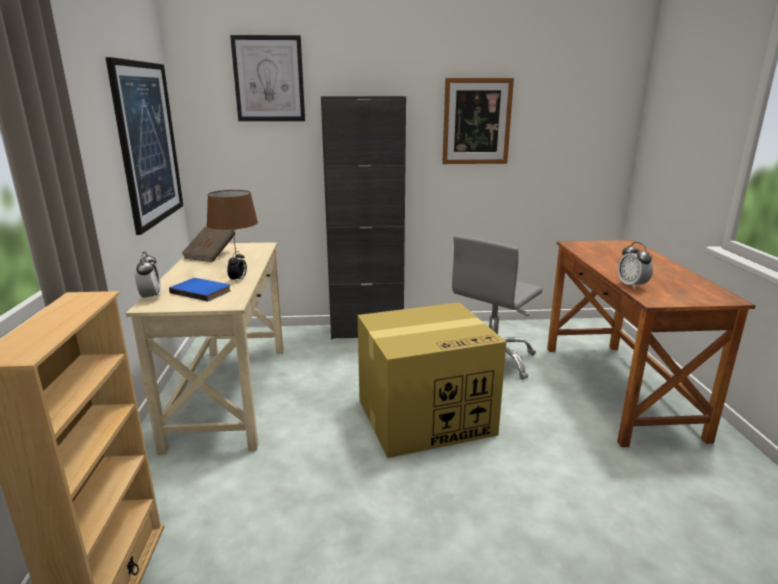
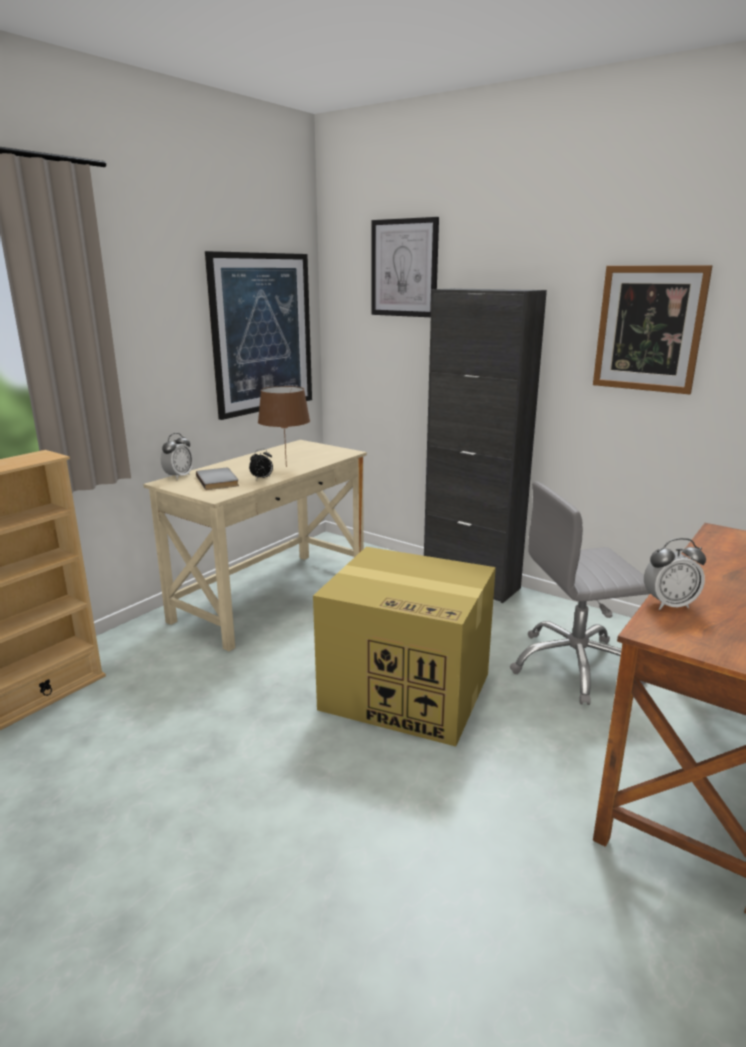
camera: 40 degrees right, 0 degrees up
(202, 291) = (219, 481): blue book -> grey book
(210, 255) = (288, 452): brown book -> none
(632, 285) = (669, 605): alarm clock -> alarm clock turned 120 degrees counterclockwise

